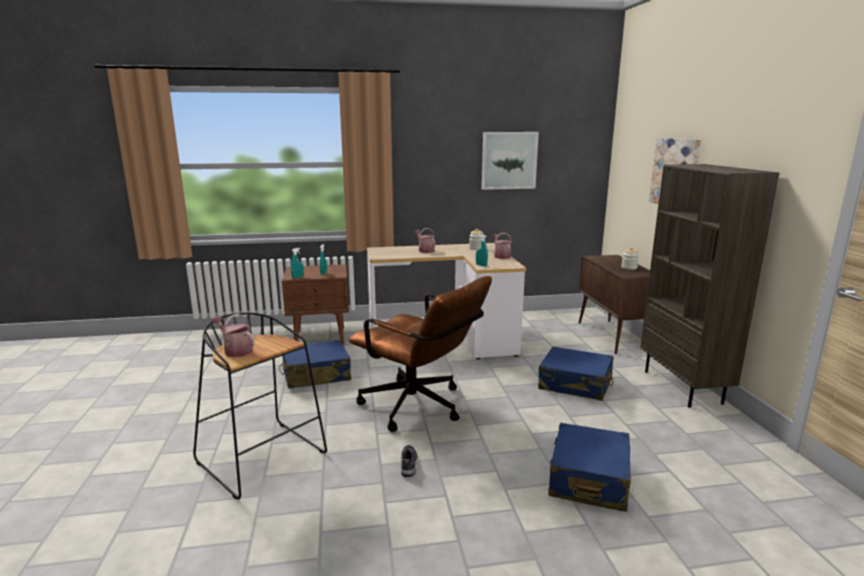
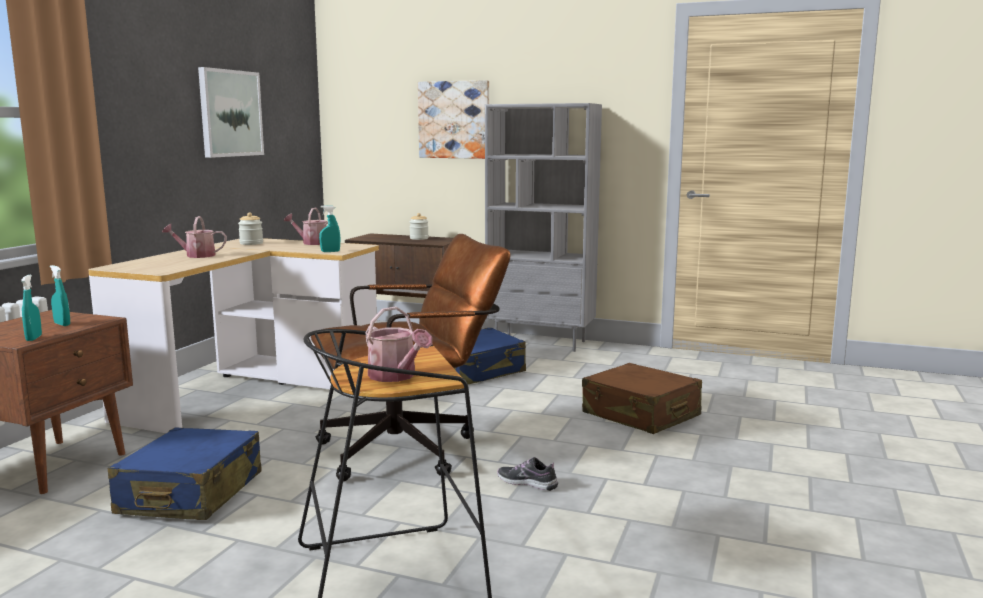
camera: 60 degrees left, 5 degrees down
(236, 350) = (396, 376): watering can -> watering can turned 105 degrees counterclockwise
(588, 479) = (640, 415): blue suitcase -> brown suitcase
(683, 387) = (541, 342): brown bookcase -> grey bookcase

